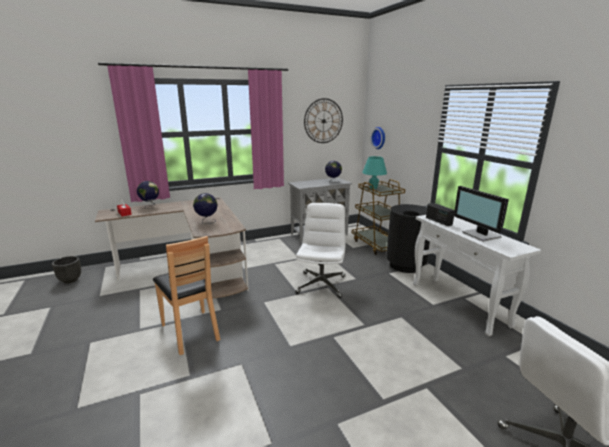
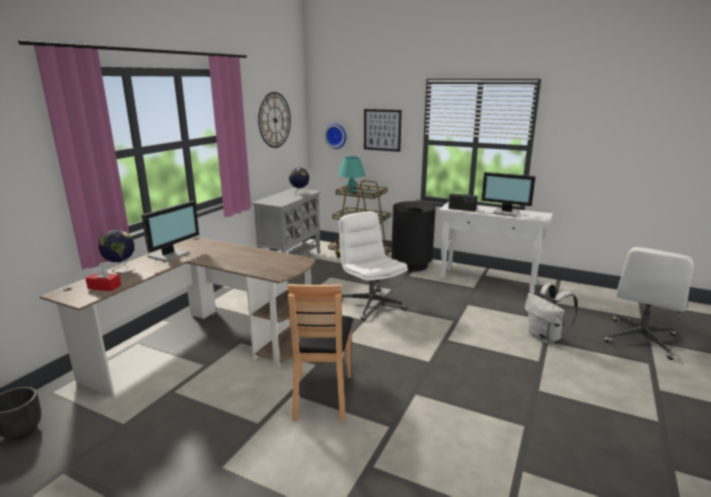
camera: 40 degrees left, 0 degrees up
(185, 204) = (170, 255): none -> monitor
(191, 331) = (322, 396): brown chair -> brown chair turned 75 degrees clockwise
(207, 222) = (254, 264): globe -> none
(409, 135) = (382, 130): none -> picture
(429, 382) = (545, 338): none -> white backpack

